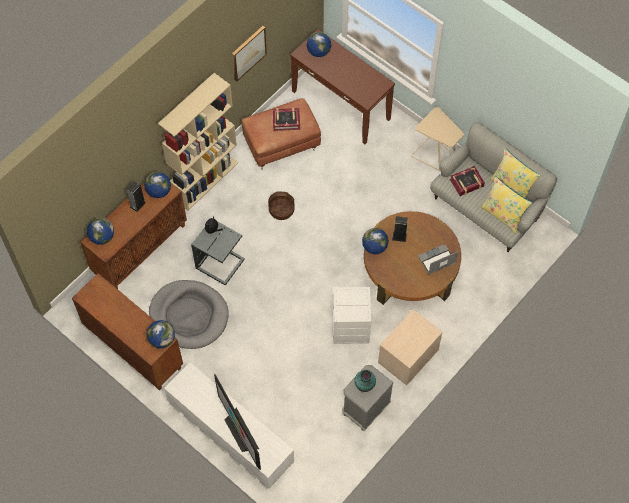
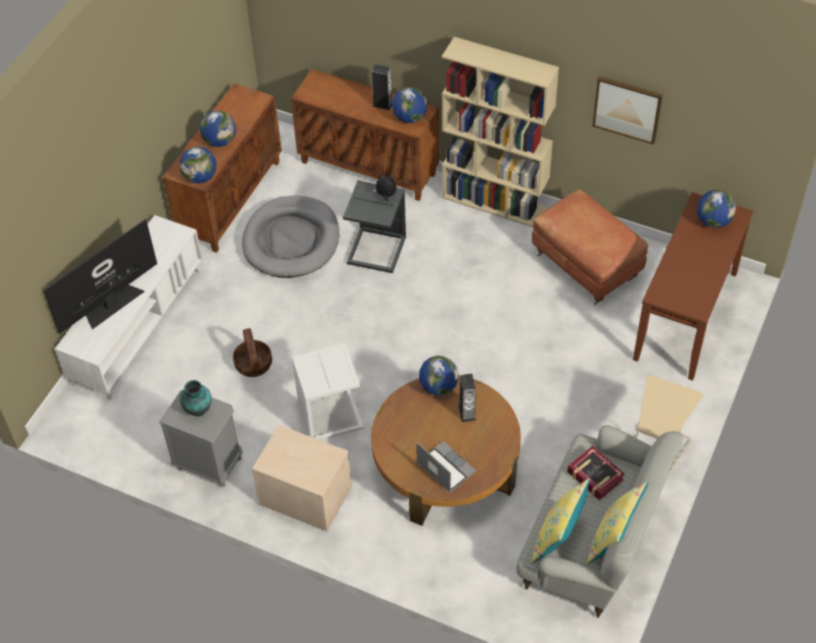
camera: 75 degrees right, 10 degrees down
(102, 237) = (324, 85): globe -> globe (220, 141)
(281, 210) = (483, 293): basket -> basket (254, 364)
(286, 121) = (596, 232): book -> none

